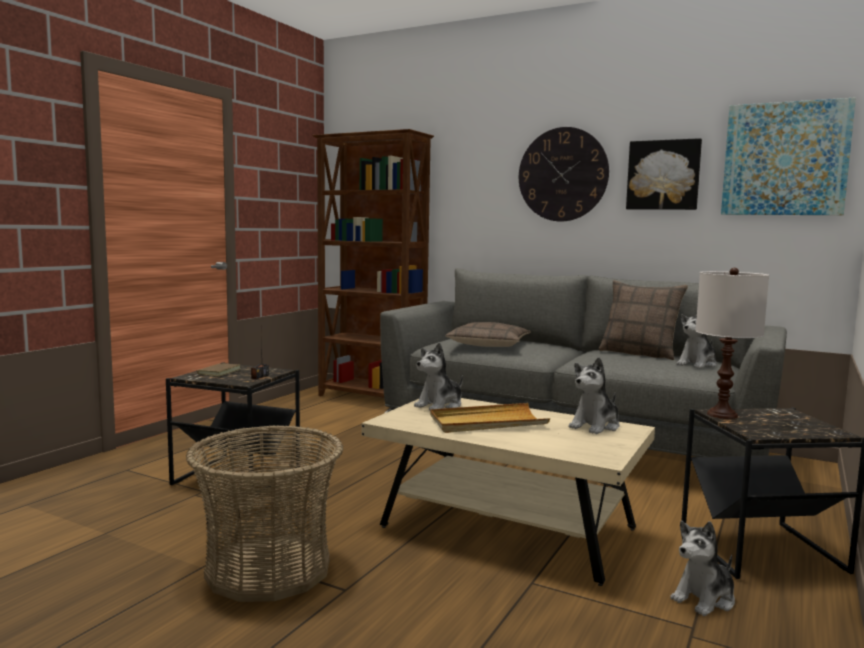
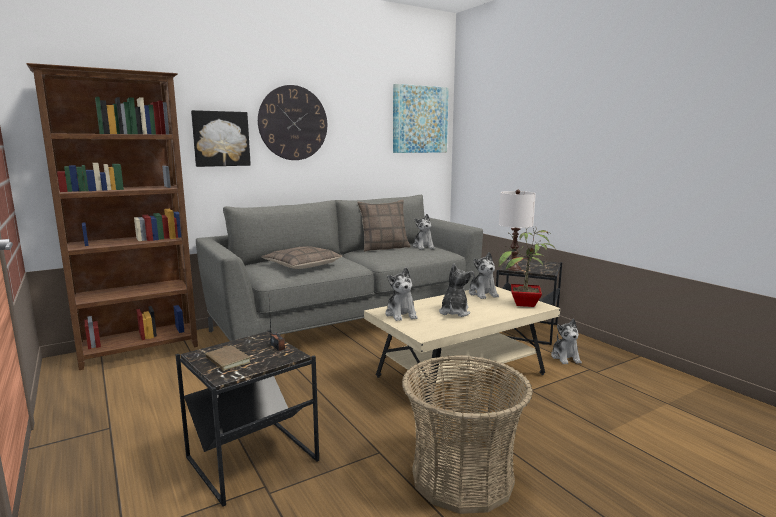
camera: 60 degrees left, 5 degrees up
(487, 422) = (454, 312): beige tray -> plush toy
(592, 450) = (525, 304): none -> potted plant
(663, 175) = (360, 126): picture -> picture (221, 139)

